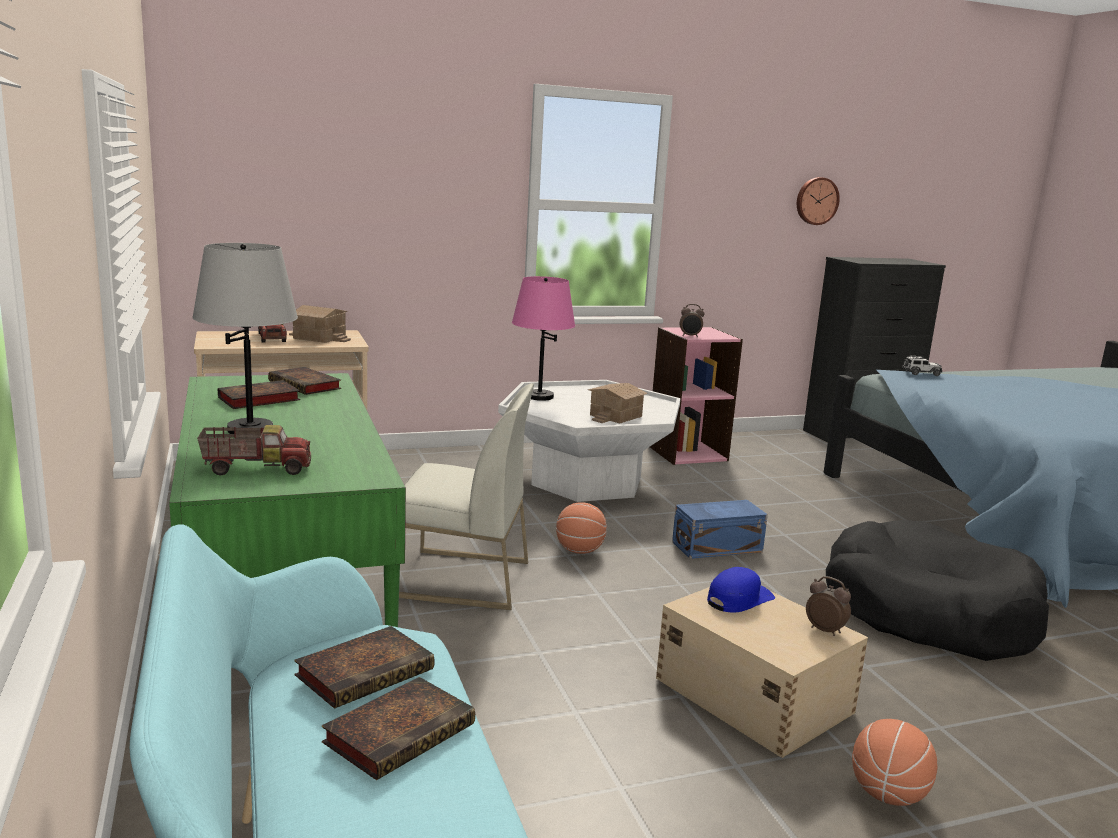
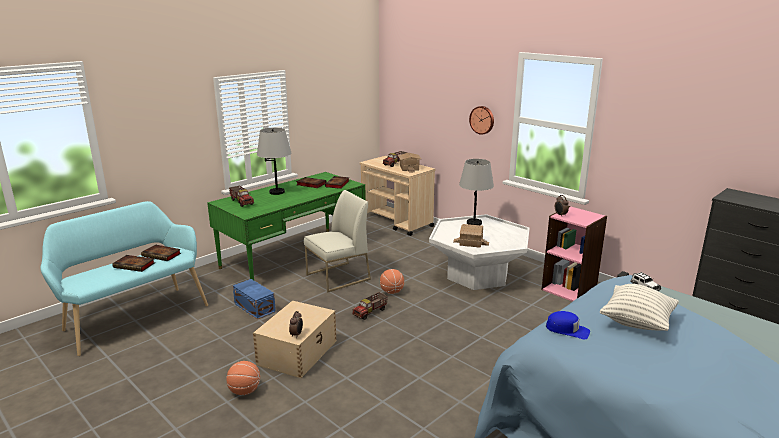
camera: 65 degrees right, 5 degrees up
(461, 579) = (338, 277): white chair -> white chair turned 105 degrees counterclockwise
(539, 396) = (474, 223): pink table lamp -> grey table lamp
(642, 587) = (370, 312): none -> toy truck
(715, 546) = (438, 321): blue storage box -> blue storage box (255, 307)
(739, 599) = (310, 313): blue cap -> blue cap (567, 330)
(816, 201) = (722, 142): wall clock -> wall clock (482, 120)
(928, 612) = (426, 392): black dog bed -> none
(1010, 396) = (637, 322): none -> pillow

